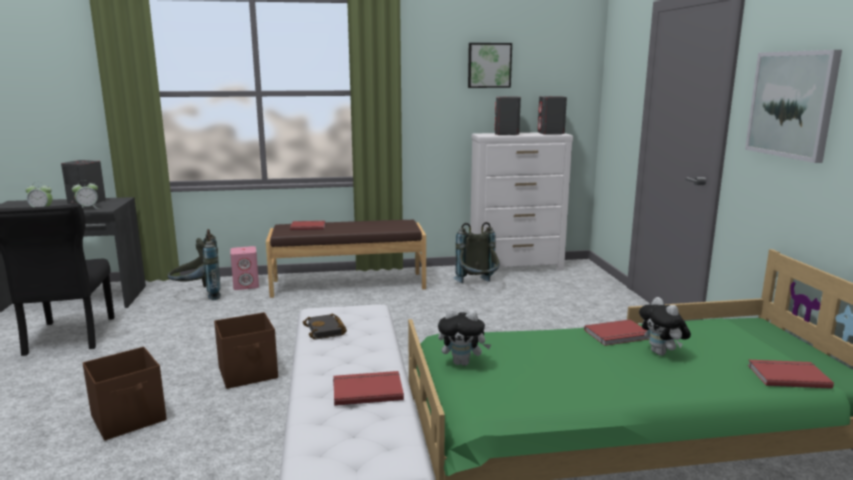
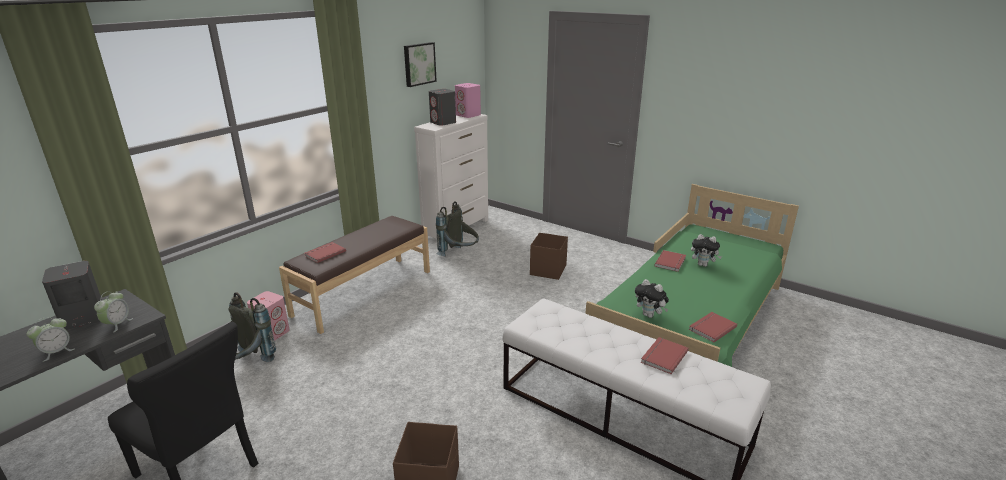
camera: 45 degrees left, 10 degrees up
(249, 373) = (441, 400): brown storage box -> brown storage box (548, 270)
(326, 330) = (560, 334): black book -> none
(462, 363) = (649, 315): plush toy -> plush toy turned 75 degrees clockwise
(551, 133) = (468, 115): grey speaker -> pink speaker
(787, 375) = (754, 255): red book -> red book (711, 328)
(792, 104) = (697, 98): picture -> none

